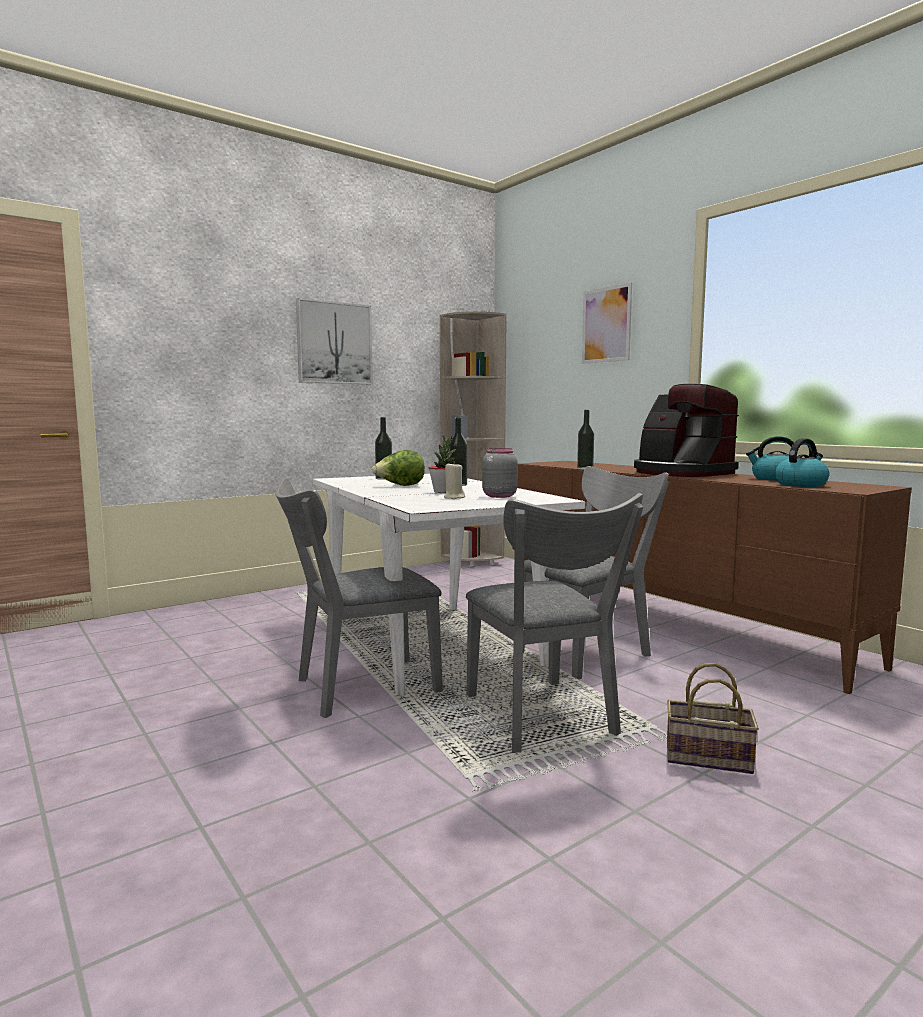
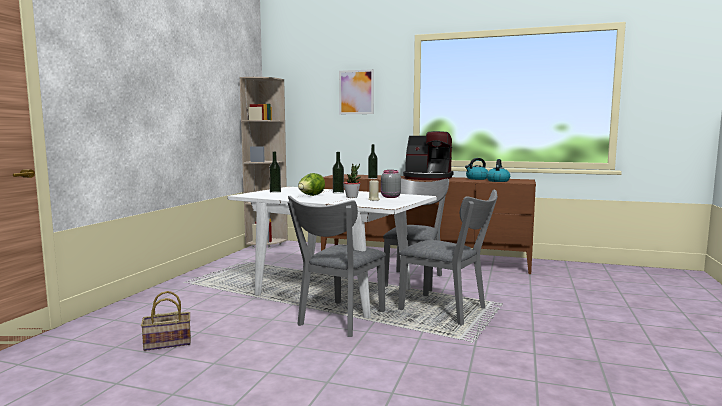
camera: 35 degrees left, 0 degrees up
(334, 343) = (187, 96): picture -> none
(706, 758) = (525, 307): basket -> basket (166, 343)

